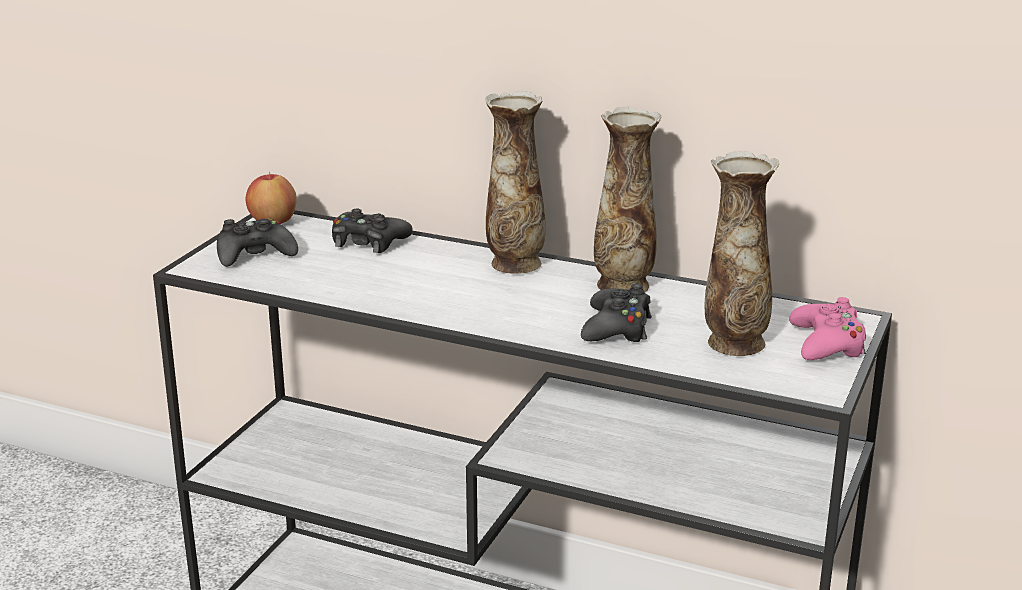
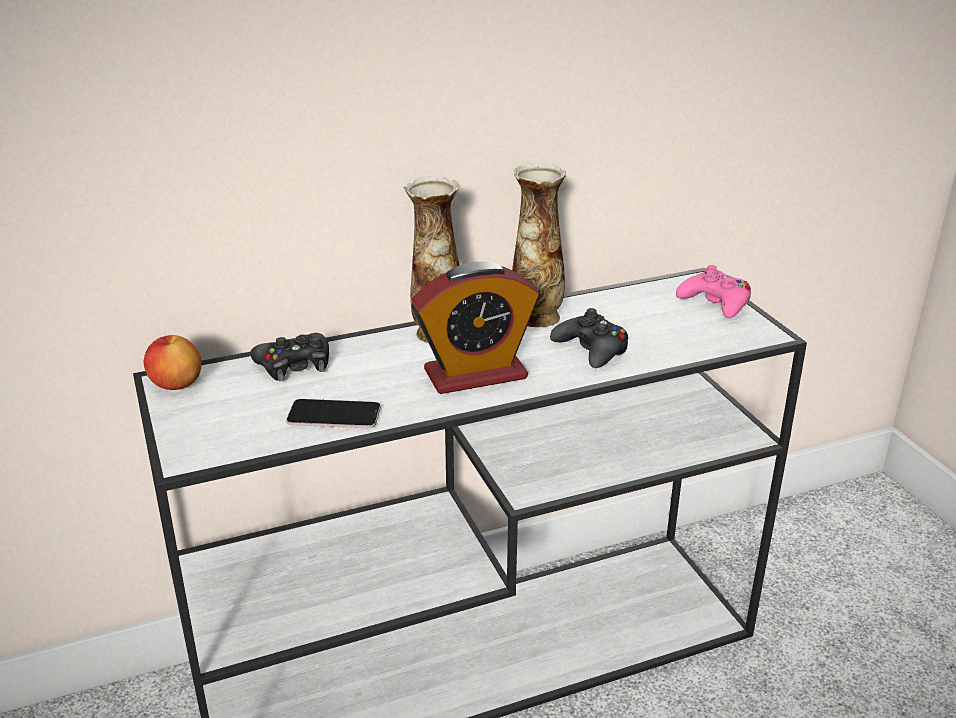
camera: 45 degrees left, 5 degrees up
(255, 254) = (217, 420): black game controller -> none
(328, 284) = (334, 415): none -> phone
(482, 303) = (475, 374): none -> alarm clock
(734, 343) = (671, 326): vase -> none

